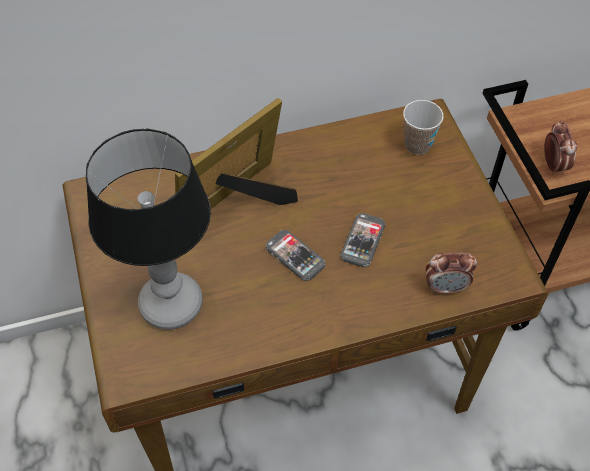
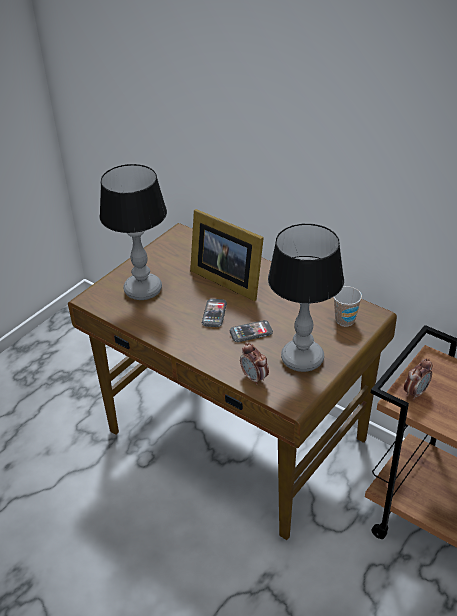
camera: 55 degrees right, 15 degrees down
(239, 202) = (227, 279): picture frame -> picture frame turned 150 degrees counterclockwise
(449, 221) = (303, 358): none -> table lamp

